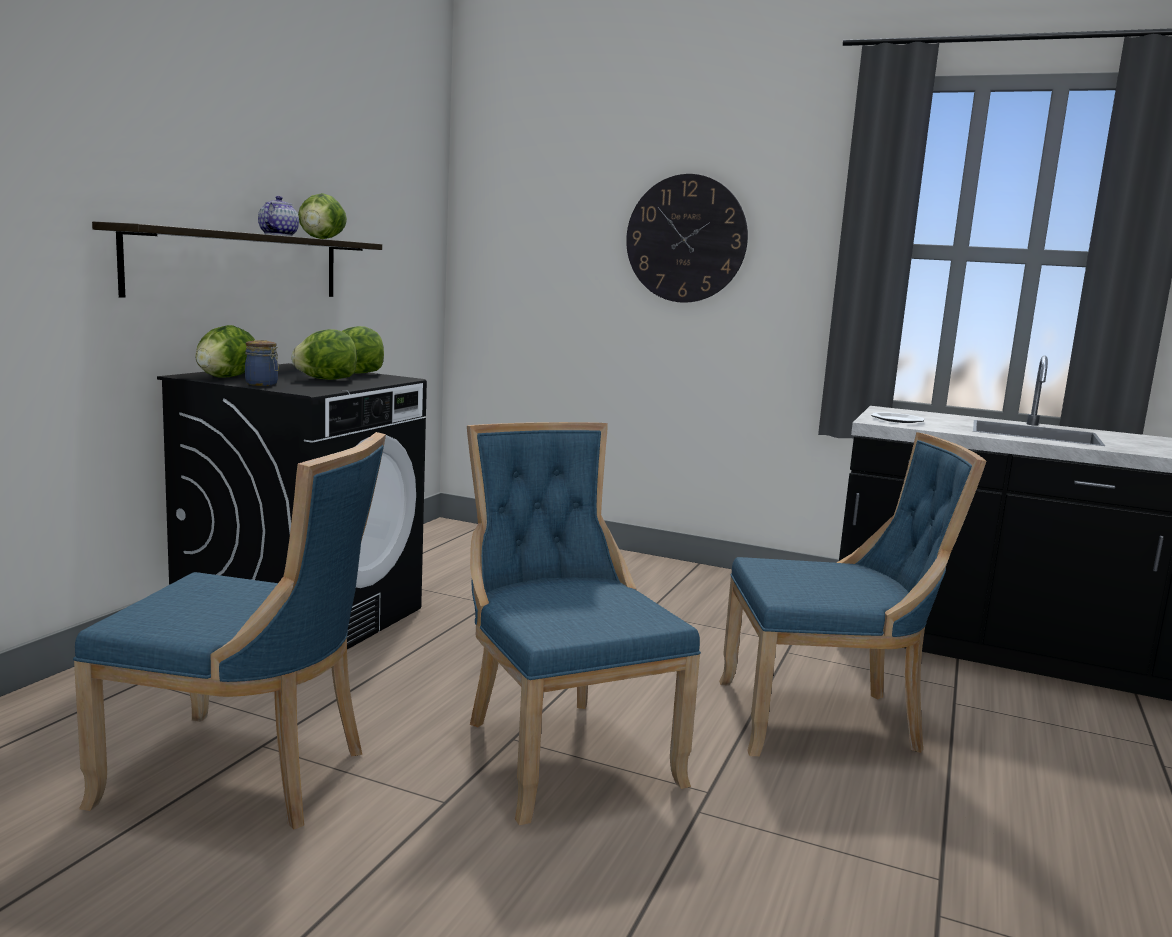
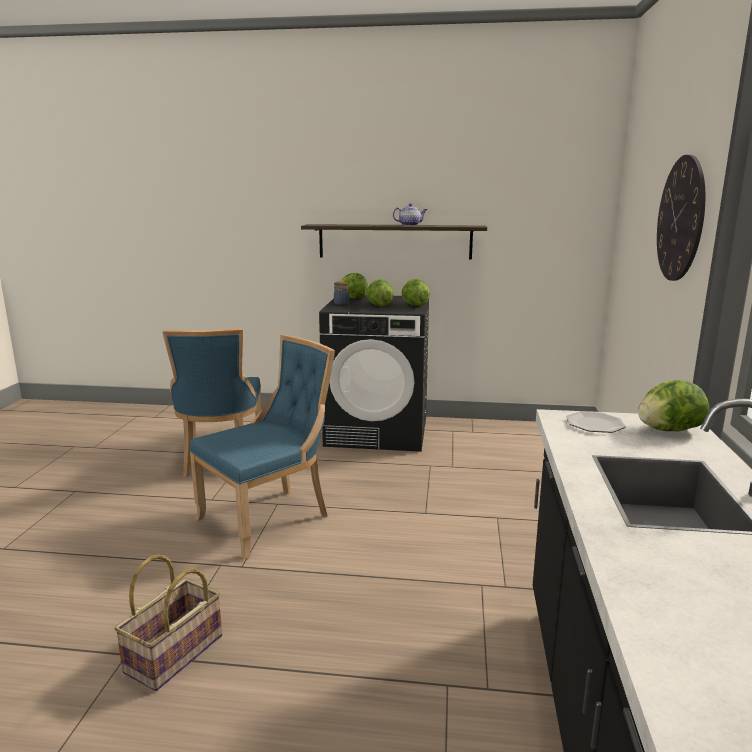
camera: 75 degrees right, 5 degrees up
(321, 239) = (448, 225): lettuce -> lettuce (668, 430)
(825, 720) = (362, 607): blue chair -> none
(932, 867) = (175, 654): none -> basket

